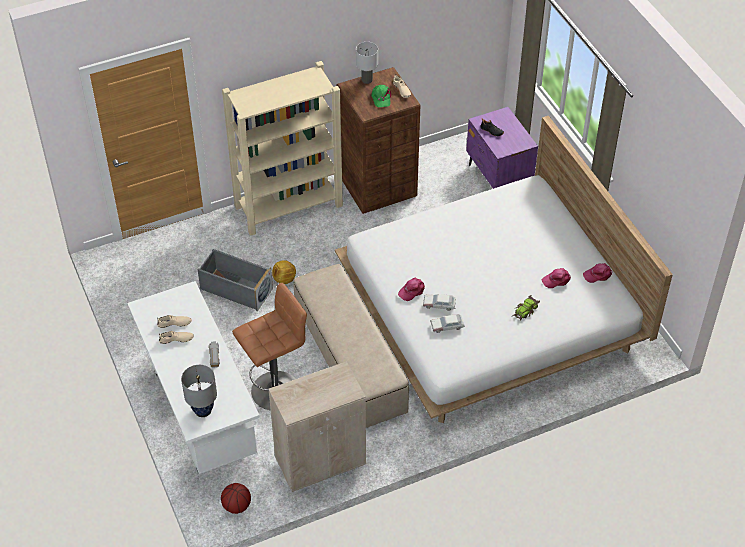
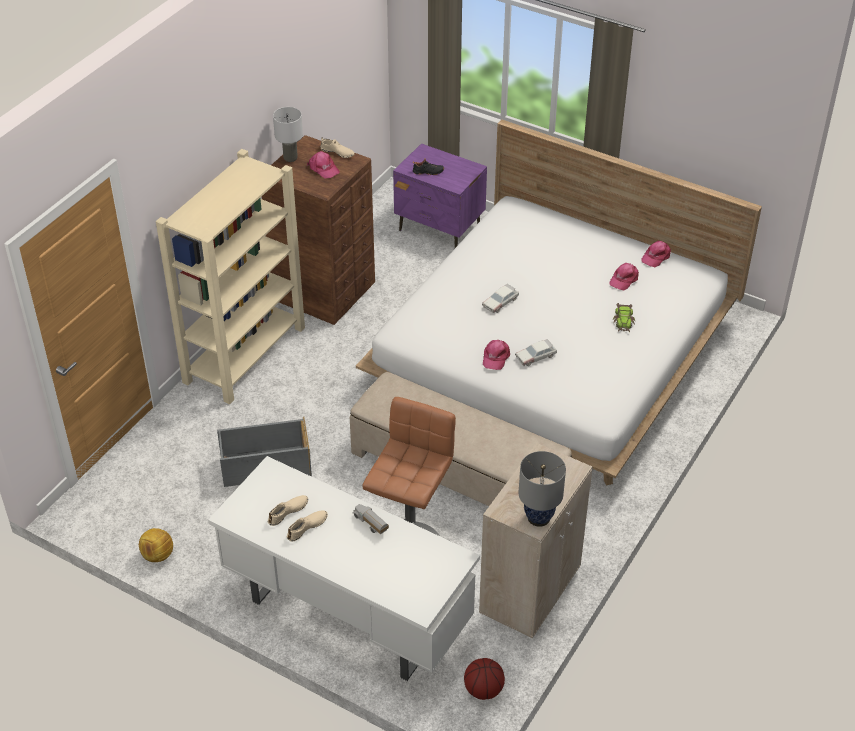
camera: 35 degrees left, 5 degrees down
(203, 410) = (413, 585): grey table lamp -> grey table lamp (539, 518)
(284, 279) = (311, 430): football -> football (157, 555)
(381, 98) = (323, 168): green cap -> pink cap
(447, 326) = (564, 372): toy car -> toy car (500, 302)

